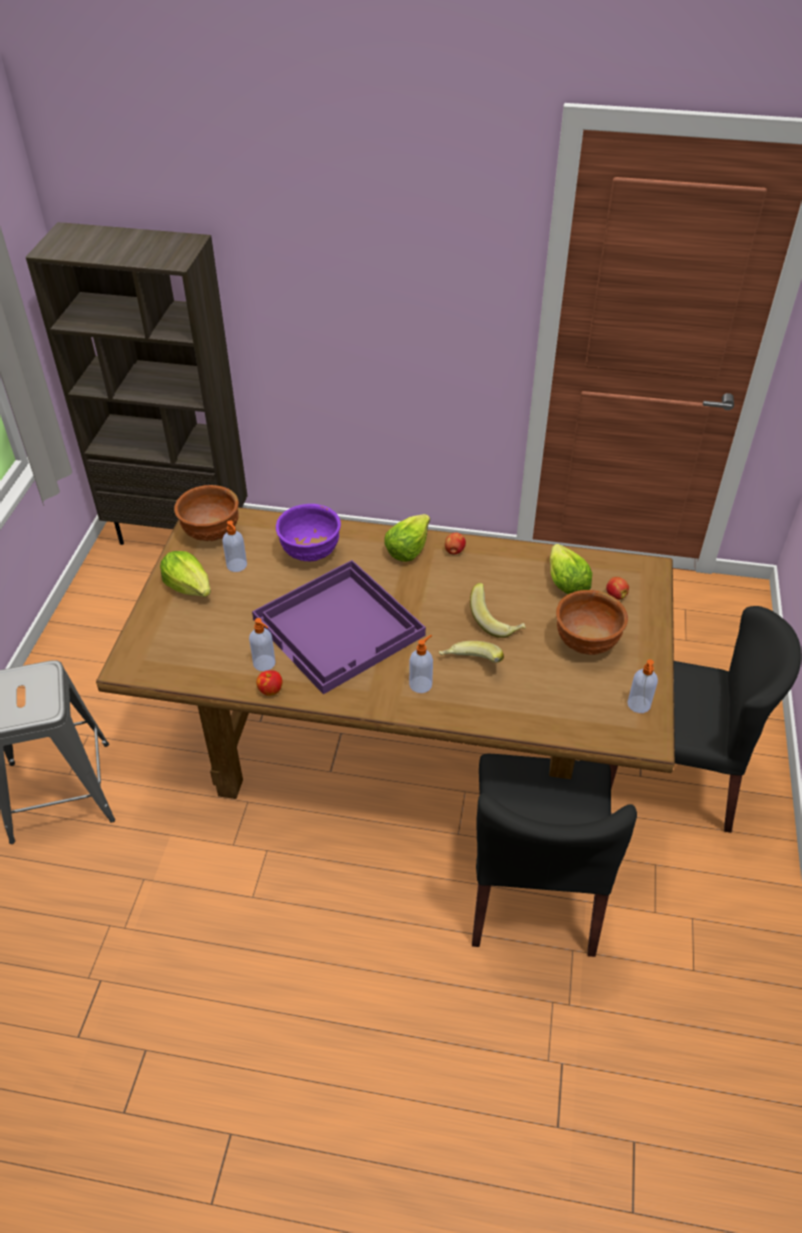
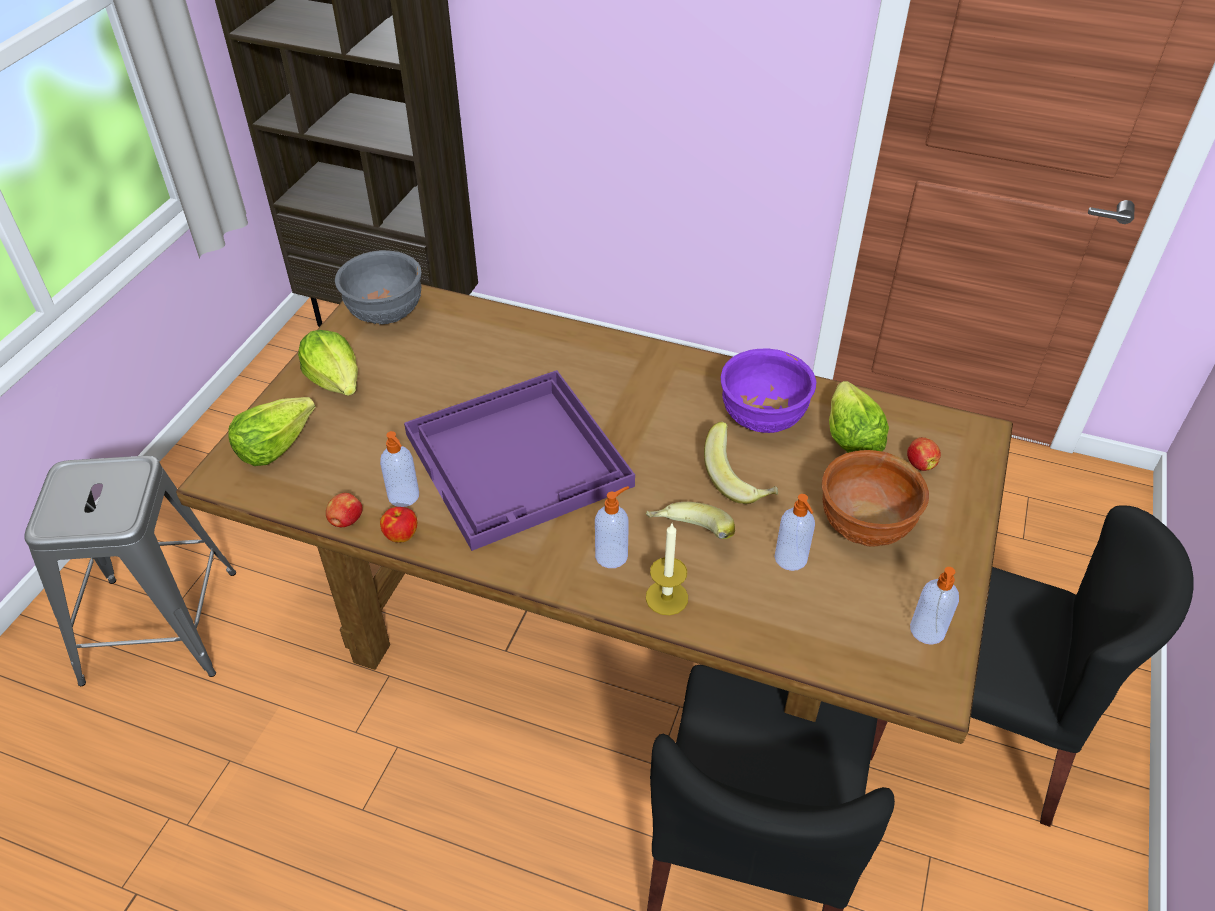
camera: 10 degrees right, 0 degrees up
(210, 533) = (385, 314): brown bowl -> grey bowl
(237, 566) = (406, 360): soap dispenser -> soap dispenser (791, 559)
(309, 553) = (506, 355): purple bowl -> purple bowl (761, 419)
(407, 548) = (639, 364): lettuce -> lettuce (274, 445)
(454, 551) = (702, 375): apple -> apple (346, 521)
(464, 707) = (666, 597): none -> candle

